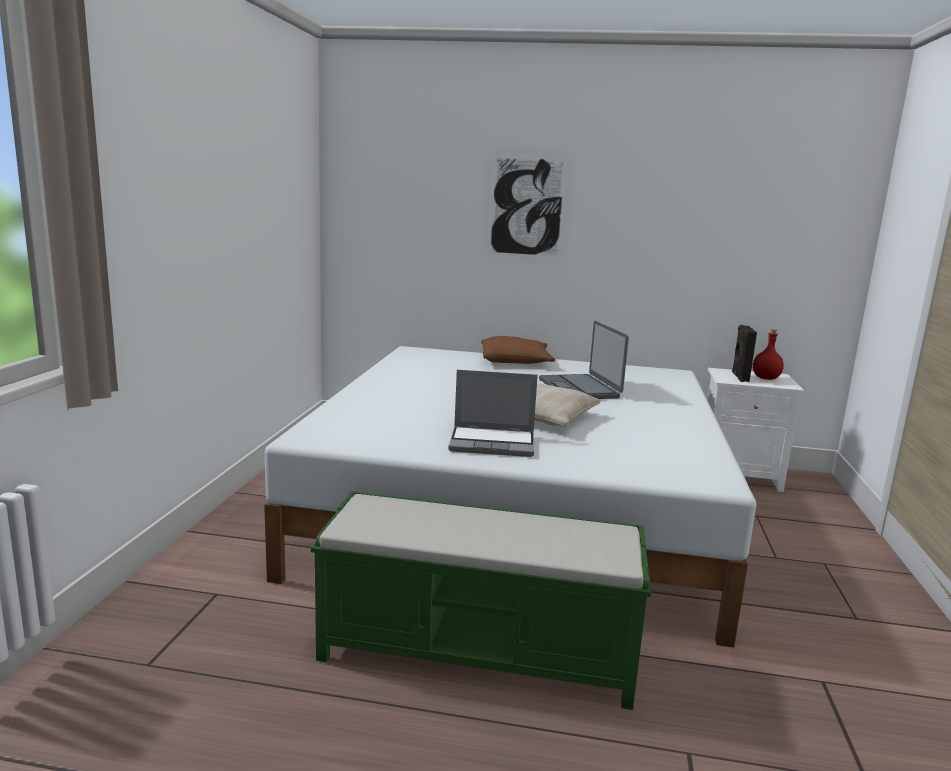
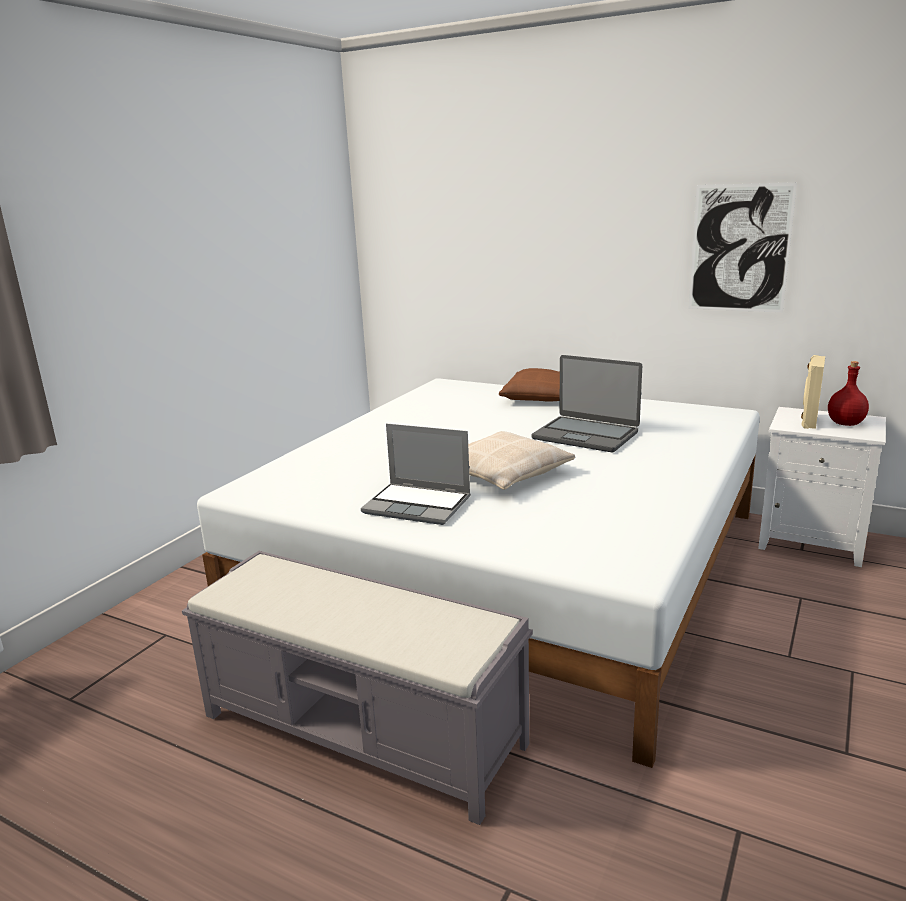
camera: 20 degrees right, 5 degrees up
(480, 652) = (364, 730): green bench -> grey bench
(526, 207) = (558, 219): picture -> picture (739, 248)
(580, 388) = (586, 435): laptop -> laptop turned 60 degrees counterclockwise
(739, 377) = (808, 421): black speaker -> beige speaker

